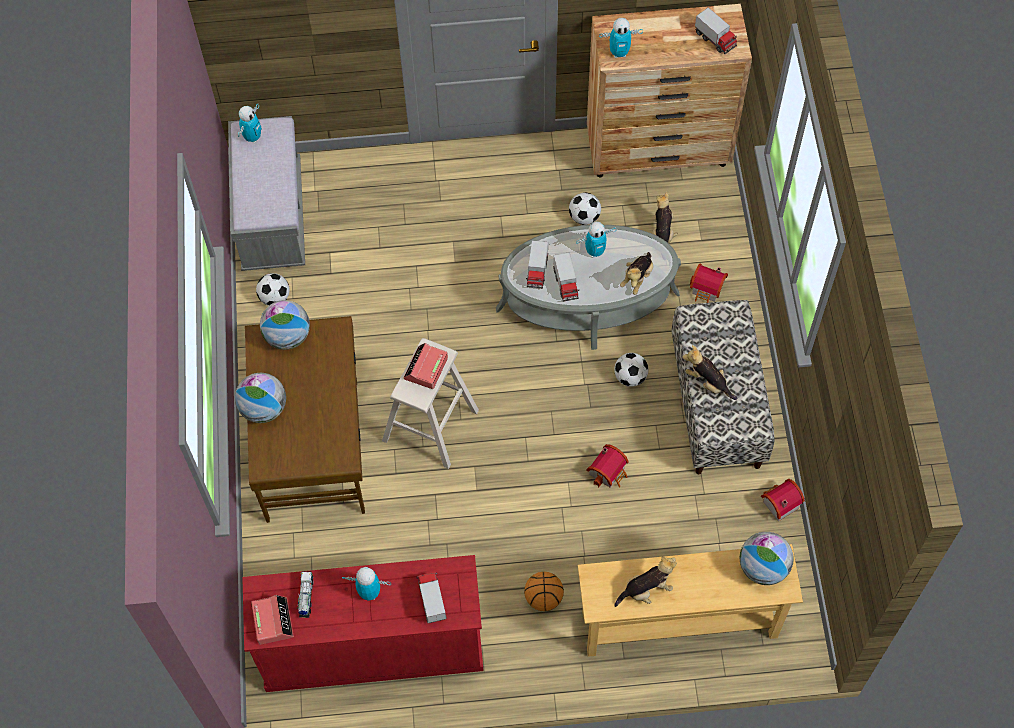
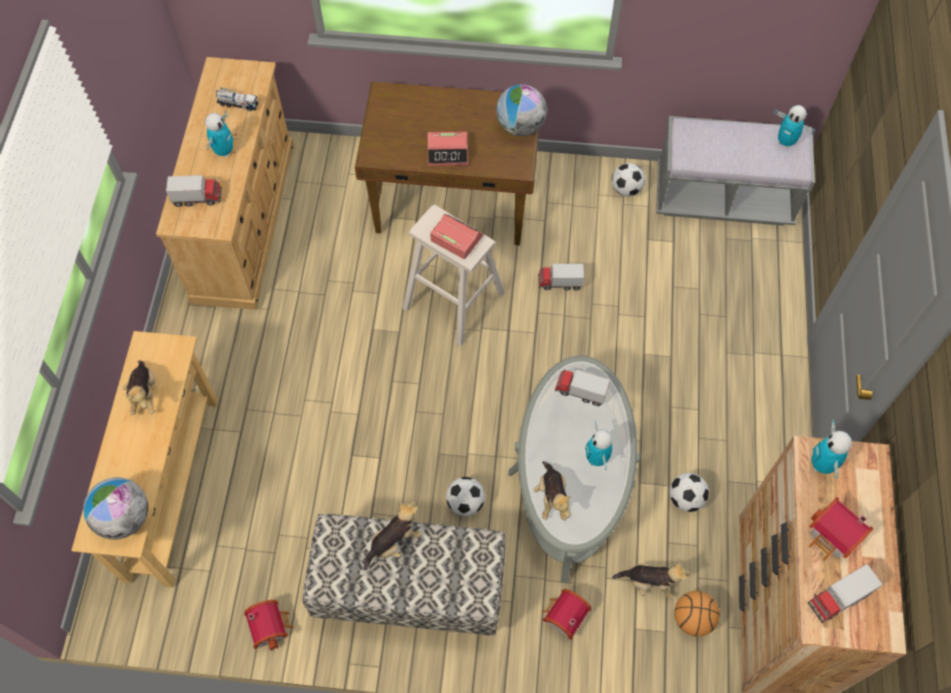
camera: 100 degrees right, 0 degrees up
(264, 409) = (444, 100): globe -> none
(273, 621) = (224, 78): alarm clock -> alarm clock (448, 152)
(371, 647) = (244, 220): red dresser -> beige dresser
(543, 598) = (242, 367): basketball -> basketball (692, 618)
(565, 284) = (558, 418): toy truck -> toy truck (559, 283)
(609, 472) = (358, 456): toy house -> toy house (833, 537)
(637, 278) = (552, 497): plush toy -> plush toy turned 135 degrees counterclockwise

